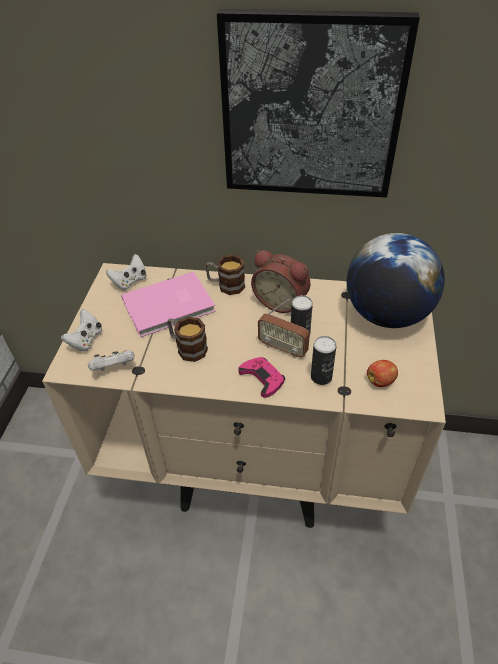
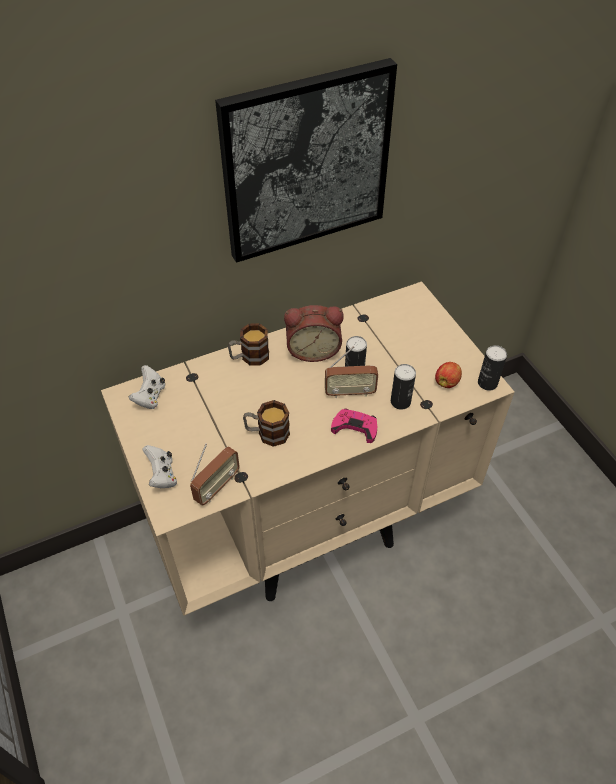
camera: 35 degrees left, 5 degrees up
(114, 368) = (217, 487): white game controller -> radio
(170, 306) = (215, 402): pink book -> none
(387, 315) = (408, 321): globe -> none
(422, 401) = (487, 383): none -> can

